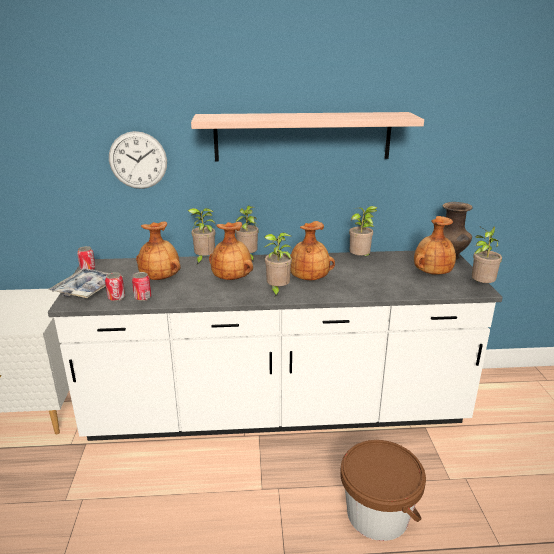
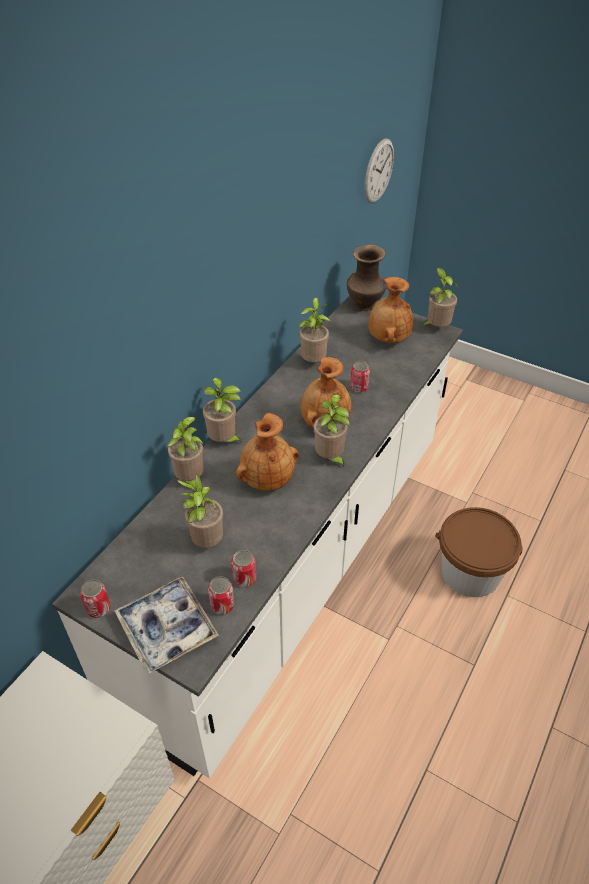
camera: 55 degrees left, 20 degrees up
(138, 160) = (85, 419): wall clock -> wall clock (378, 171)
(160, 279) = (206, 542): brown vase -> potted plant
(302, 136) = (239, 259): shelf -> none
(361, 279) = (359, 387): none -> can

